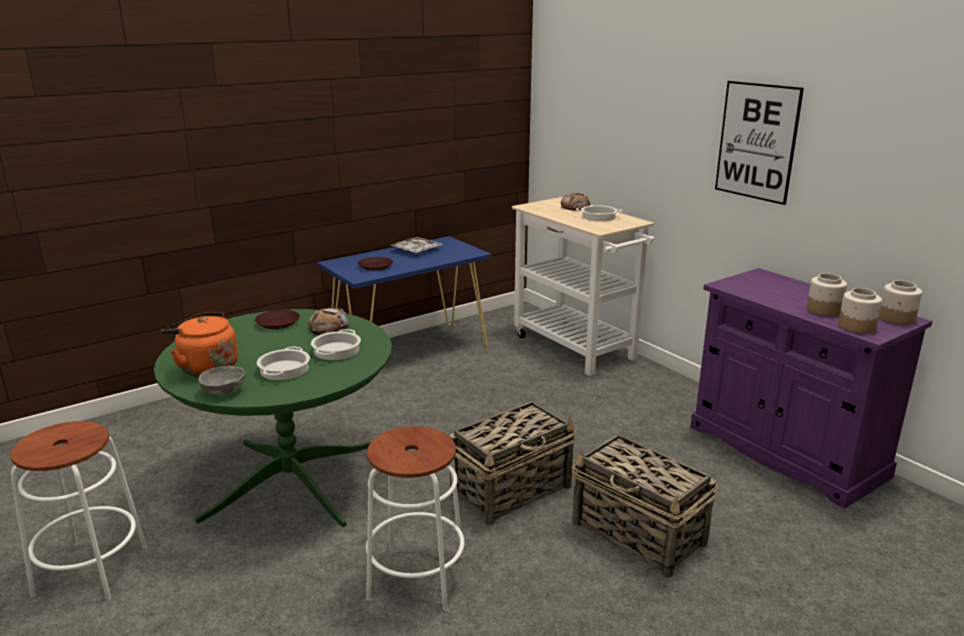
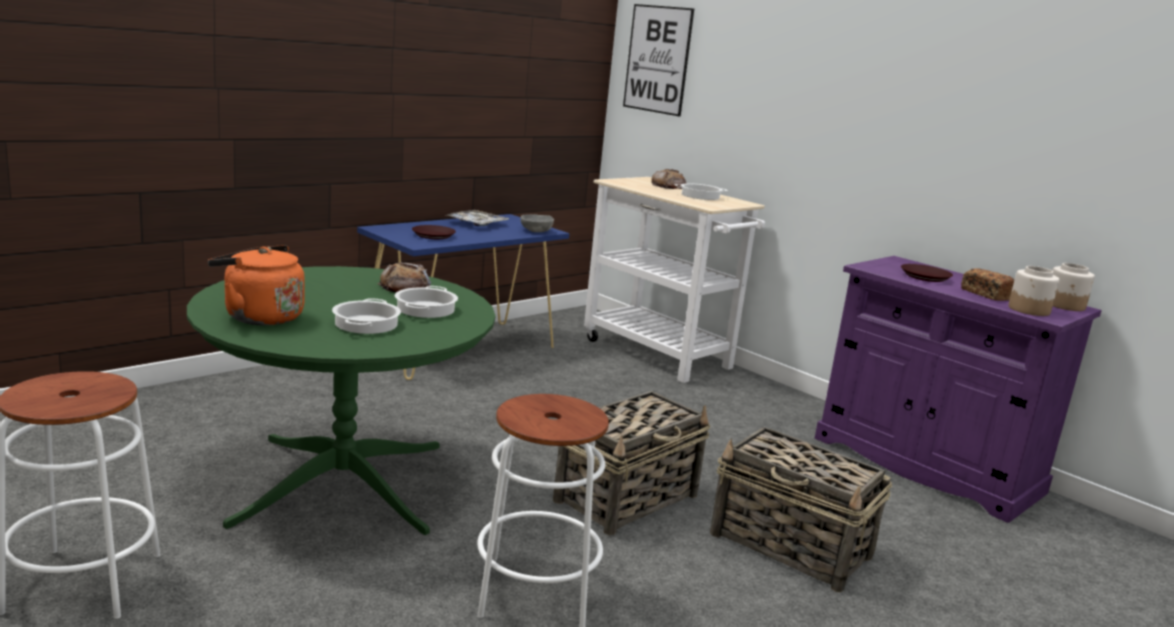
camera: 10 degrees left, 5 degrees down
(224, 391) = (294, 341): grey bowl -> grey bowl (536, 231)
(278, 323) = (336, 278): brown plate -> brown plate (924, 276)
(757, 141) = (898, 111): picture -> picture (657, 59)
(823, 310) = (985, 294): jar -> bread

